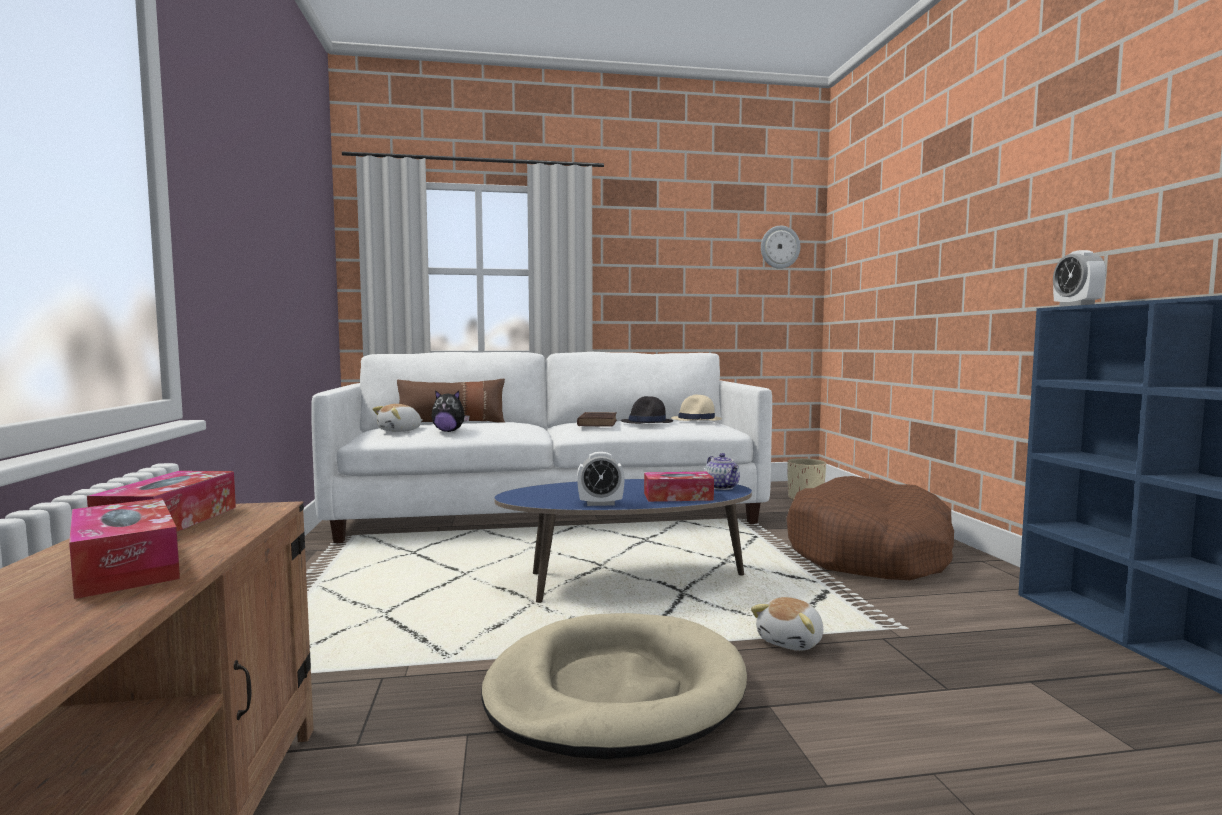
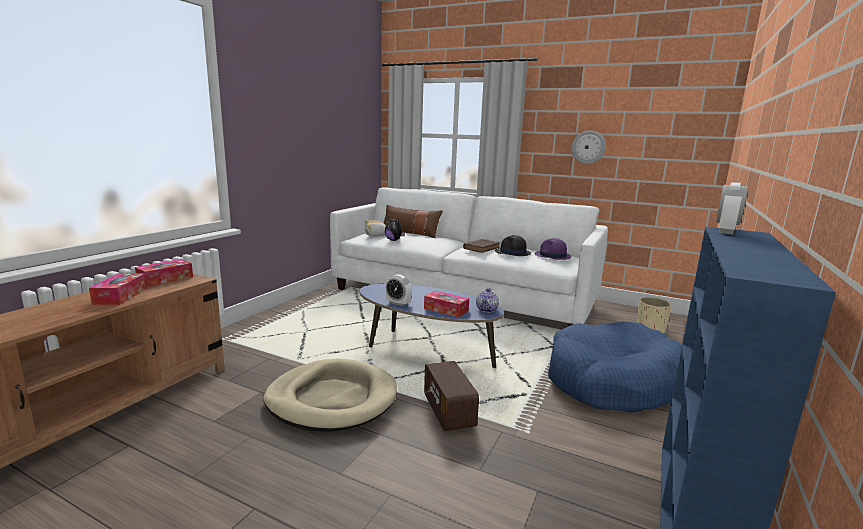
camera: 35 degrees right, 10 degrees up
(696, 420) = (552, 256): beige hat -> purple hat
(779, 247) = (688, 118): wall clock -> wall clock (588, 147)
(791, 641) = (449, 412): plush toy -> radio
(869, 552) = (612, 382): brown dog bed -> blue dog bed

